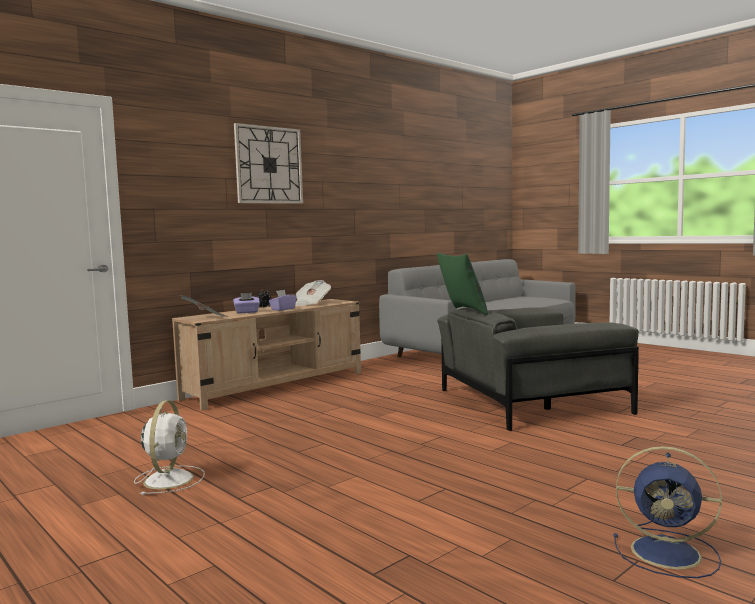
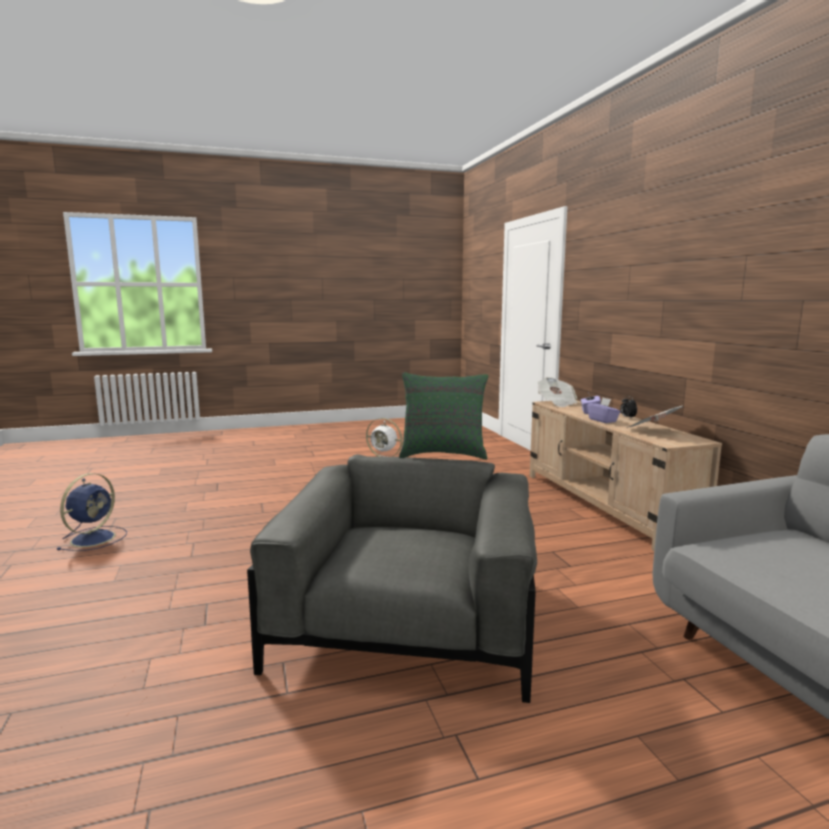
camera: 115 degrees right, 5 degrees up
(269, 165) = (670, 243): wall clock -> none
(669, 553) = (94, 538): blue fan -> blue fan turned 150 degrees clockwise

